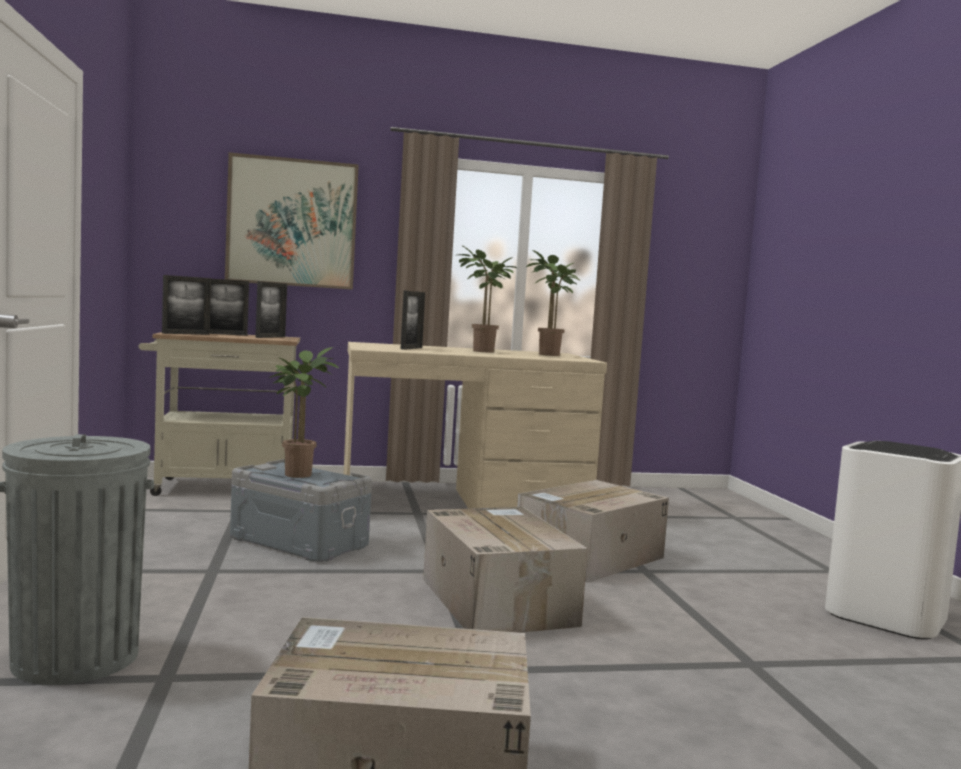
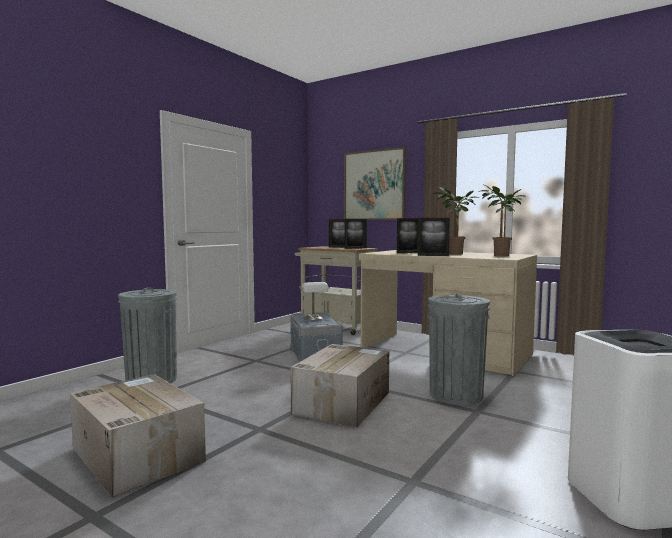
camera: 45 degrees right, 0 degrees up
(186, 334) = (316, 247): picture frame -> picture frame (433, 255)
(297, 473) = (314, 319): potted plant -> white table lamp
(588, 557) = (455, 395): cardboard box -> grey trash can

